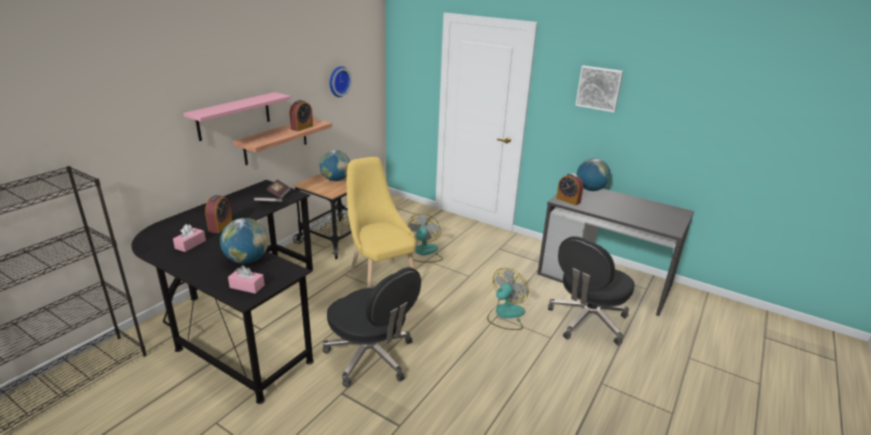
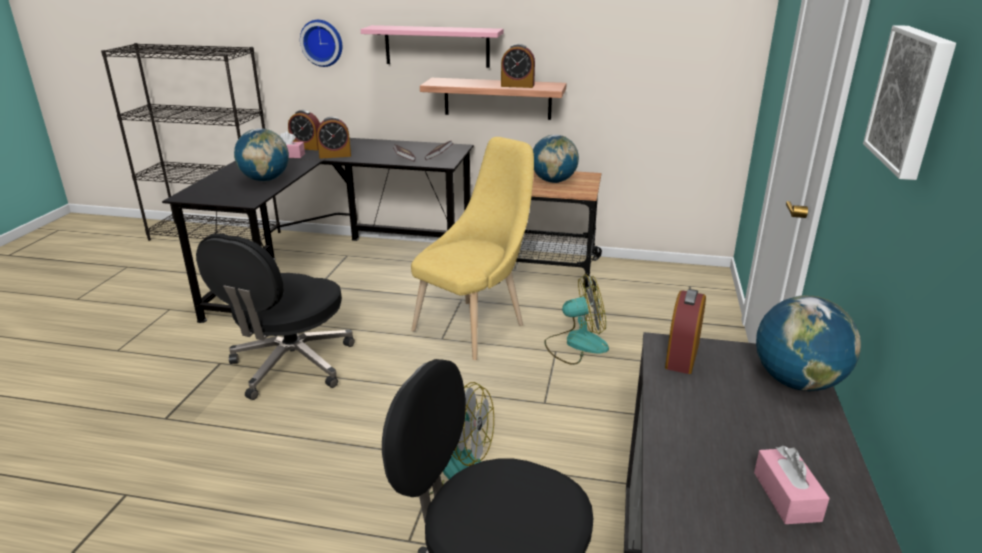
camera: 70 degrees right, 0 degrees up
(177, 234) = (306, 147): none -> alarm clock
(247, 286) = (211, 191): pink tissue box -> pink tissue box (786, 496)
(338, 81) = (634, 38): wall clock -> wall clock (322, 42)

